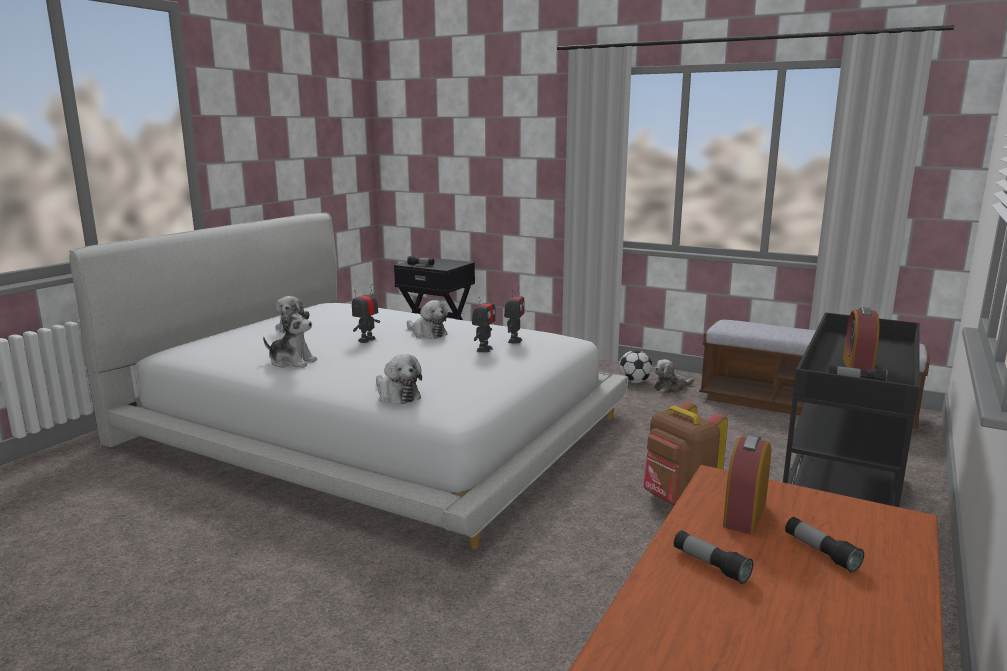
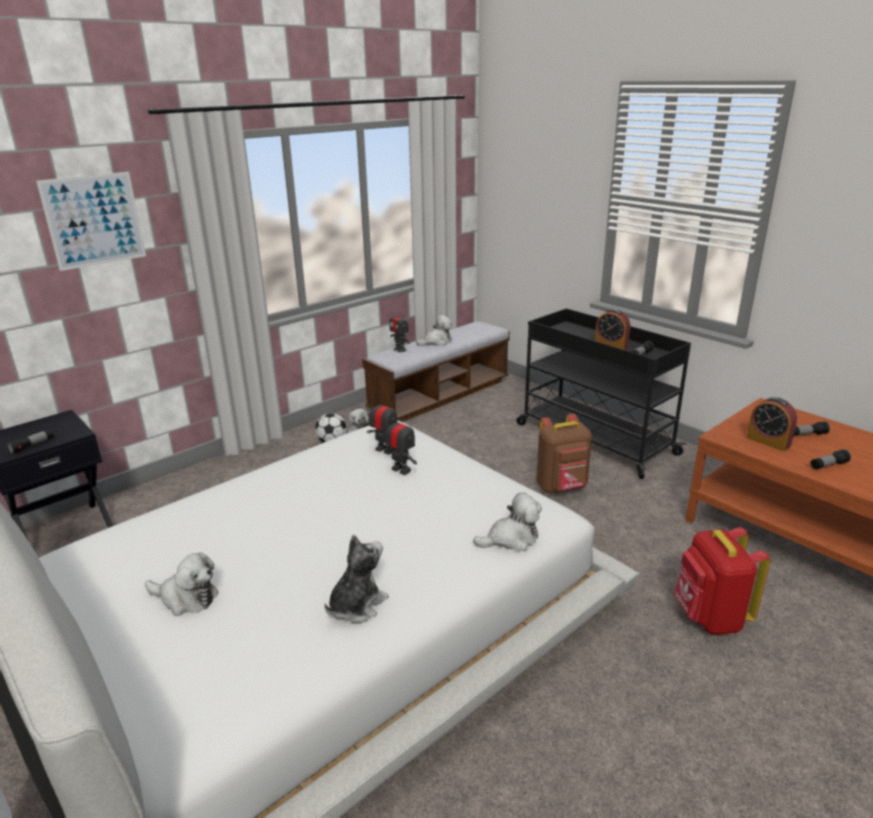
camera: 70 degrees left, 10 degrees up
(366, 340) = (309, 538): toy robot -> toy robot (400, 350)
(427, 333) = (318, 494): plush toy -> plush toy (436, 342)
(475, 625) = (709, 618): none -> red backpack
(517, 129) = (94, 220): none -> picture

